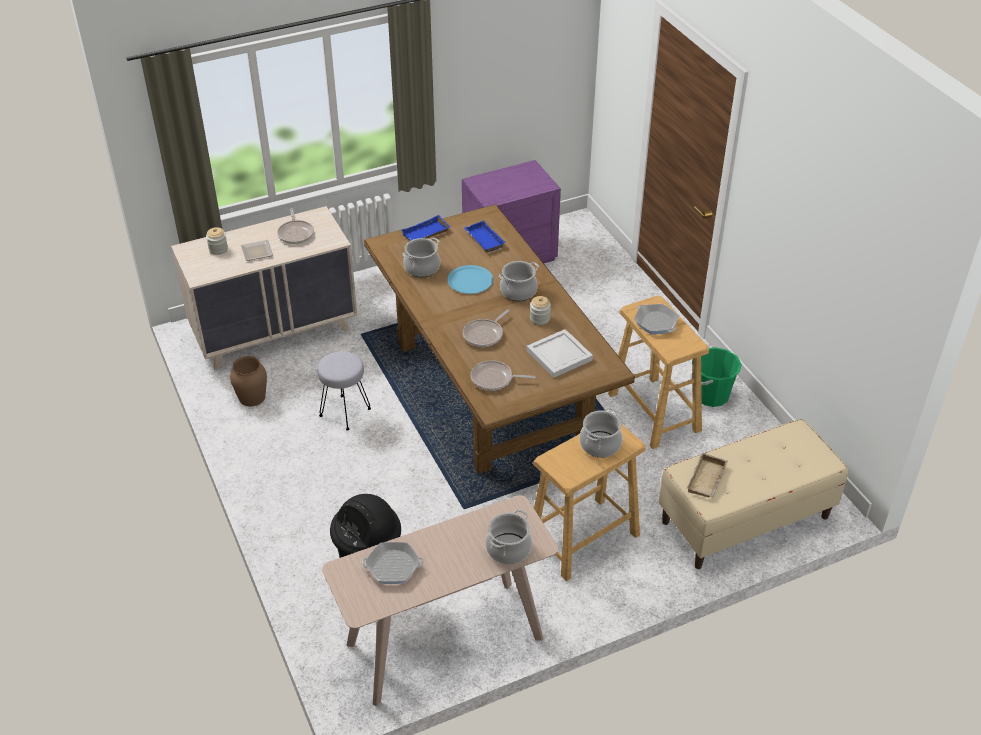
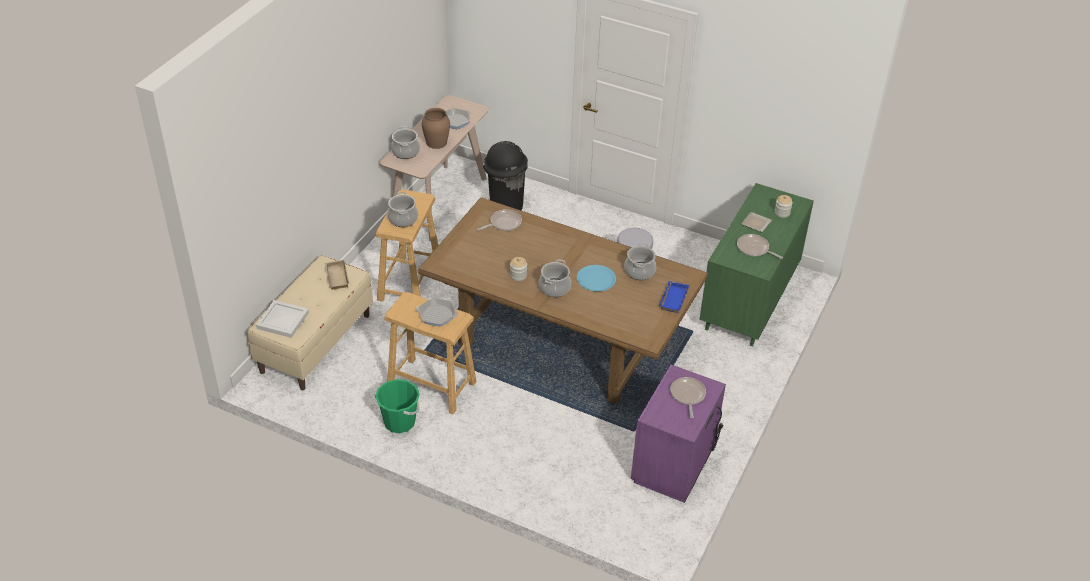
camera: 140 degrees right, 0 degrees up
(252, 397) = (699, 256): brown vase -> brown vase (436, 142)
(275, 332) = (749, 301): beige dresser -> green dresser
(483, 240) = (627, 316): blue tray -> none
(485, 334) = (541, 247): frying pan -> frying pan (687, 395)
(558, 355) = (480, 257): white tray -> white tray (283, 320)

